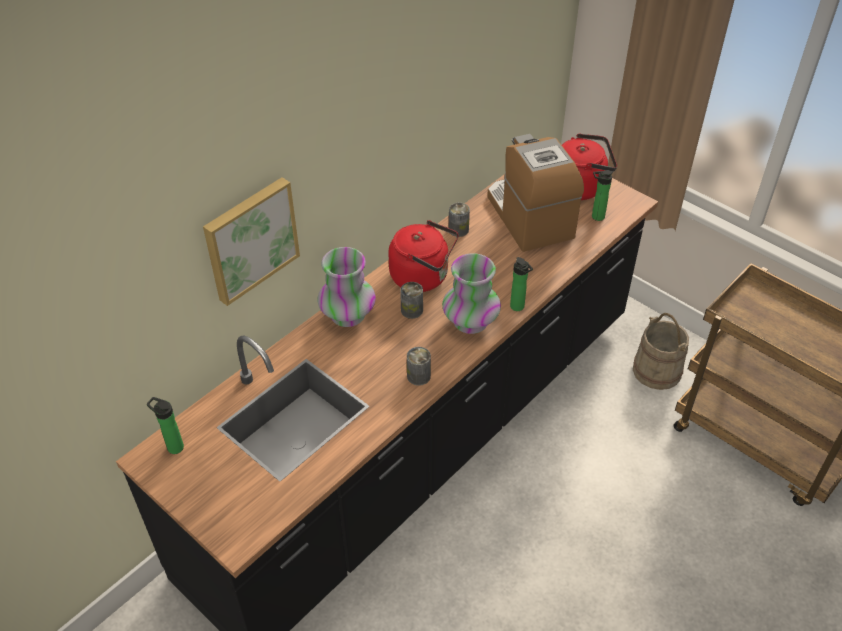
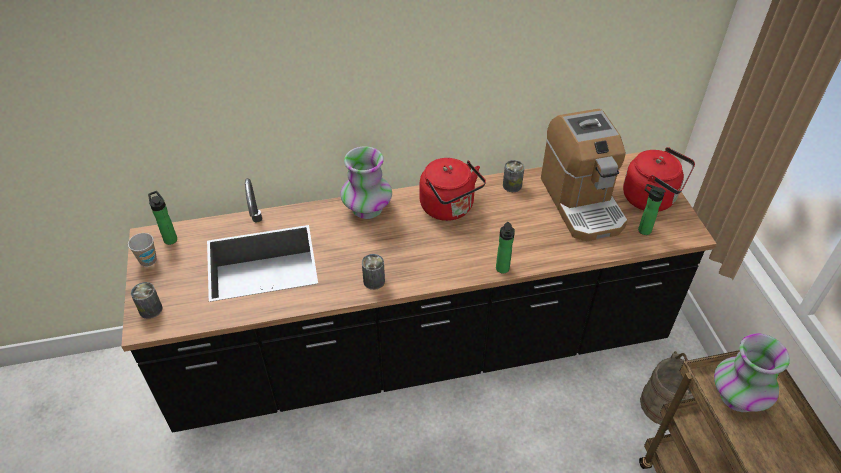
camera: 35 degrees right, 0 degrees up
(173, 480) = (148, 260): none -> cup
(250, 239) = (281, 103): picture -> none
(412, 310) = (416, 229): can -> can (150, 309)
(470, 321) = (453, 260): vase -> vase (737, 396)
(529, 217) = (582, 202): coffee machine -> coffee machine turned 150 degrees clockwise

